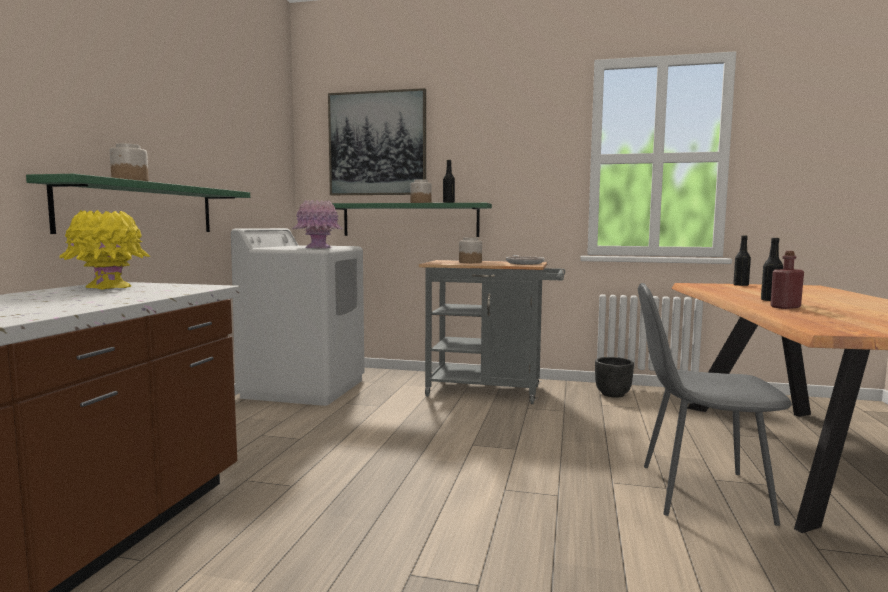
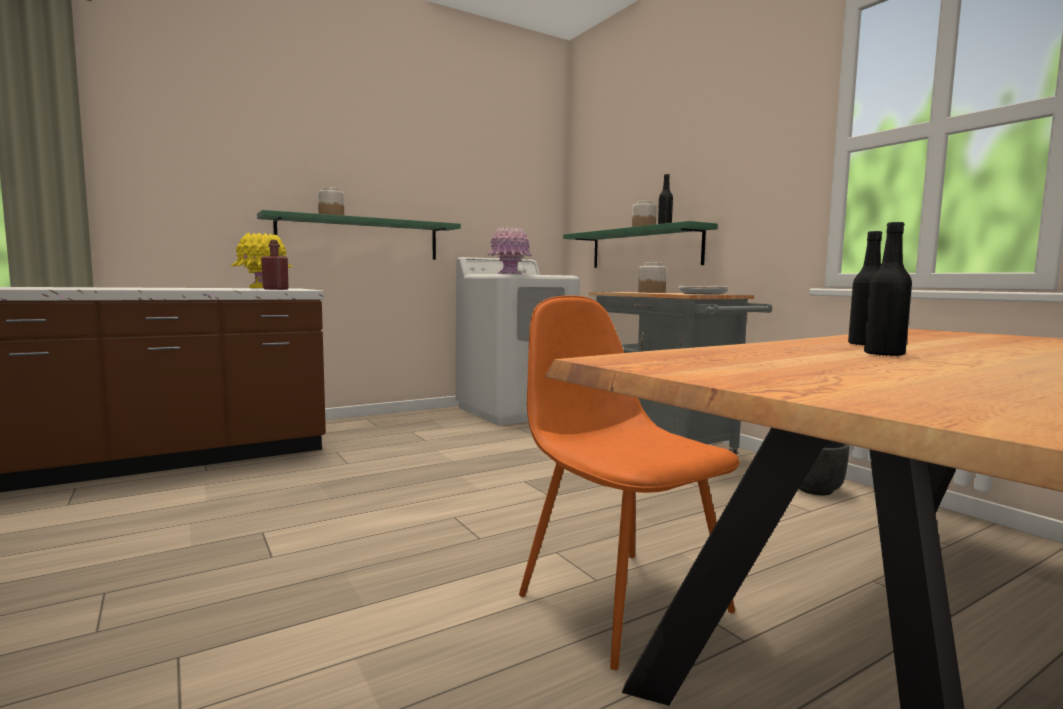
camera: 45 degrees right, 0 degrees up
(377, 144) = (622, 167): picture -> none
(699, 492) = (620, 600): grey chair -> orange chair
(740, 285) = (1010, 336): black bottle -> black bottle (884, 354)
(785, 307) = (809, 348): red bottle -> red bottle (275, 289)

